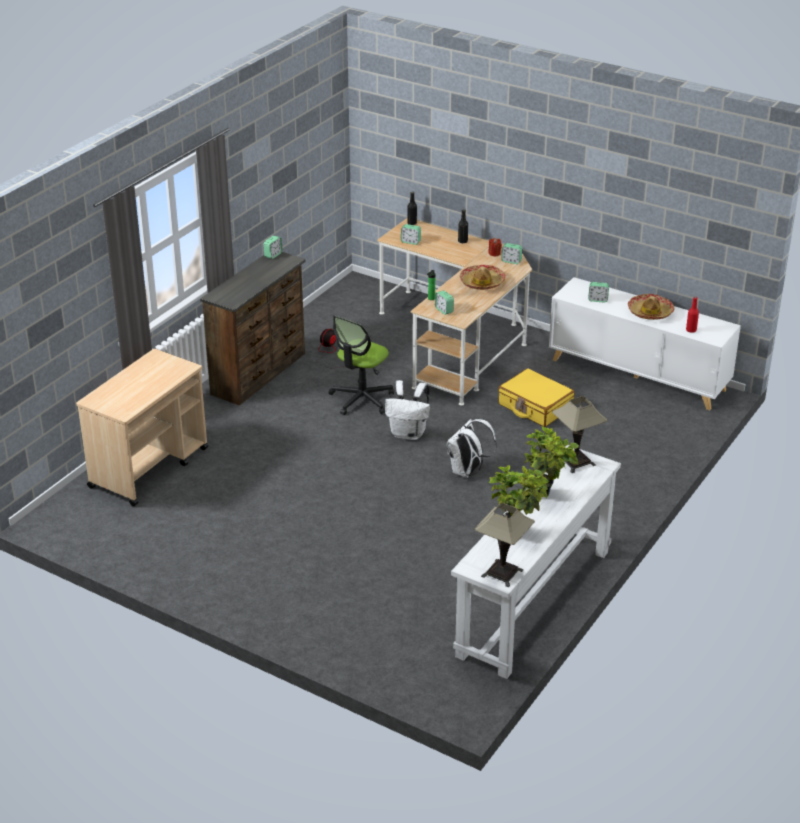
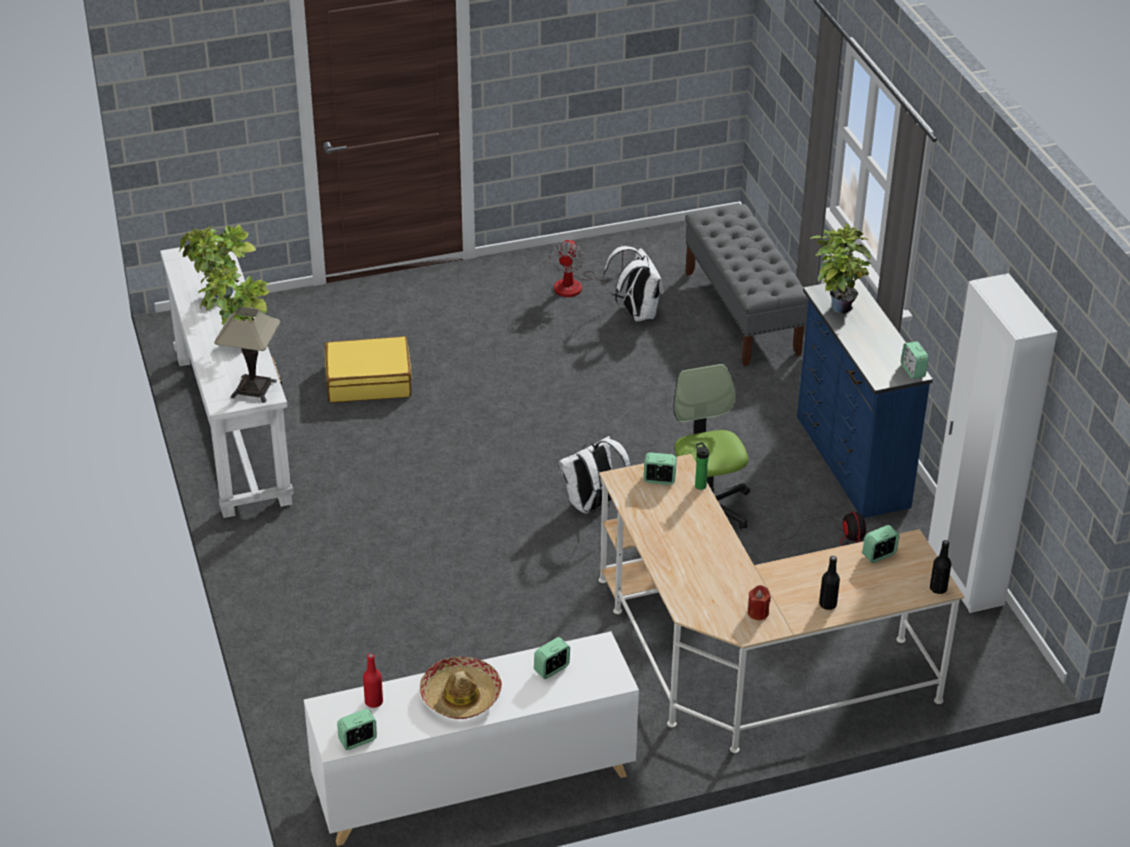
camera: 130 degrees right, 5 degrees up
(150, 467) = (742, 313): beige cart -> grey bench
(193, 547) = (577, 285): none -> fan
(239, 293) = (837, 305): none -> potted plant
(260, 374) = (850, 462): brown dresser -> blue dresser
(313, 313) = (964, 578): none -> white wardrobe
(467, 472) = (471, 506): white backpack -> white backpack (636, 313)
(482, 282) = (690, 551): hat -> none
(502, 573) = (186, 260): table lamp -> none
(511, 261) = (717, 615): alarm clock -> alarm clock (358, 740)
(535, 406) = (523, 637): yellow suitcase -> yellow suitcase (368, 381)

